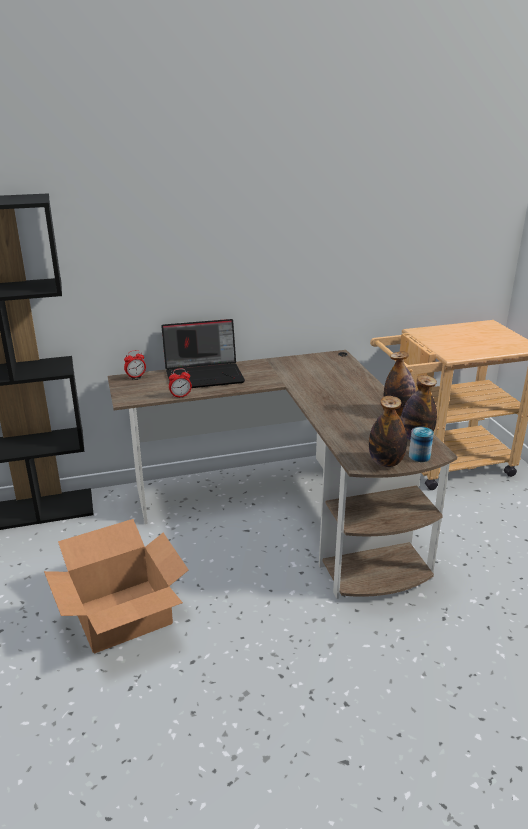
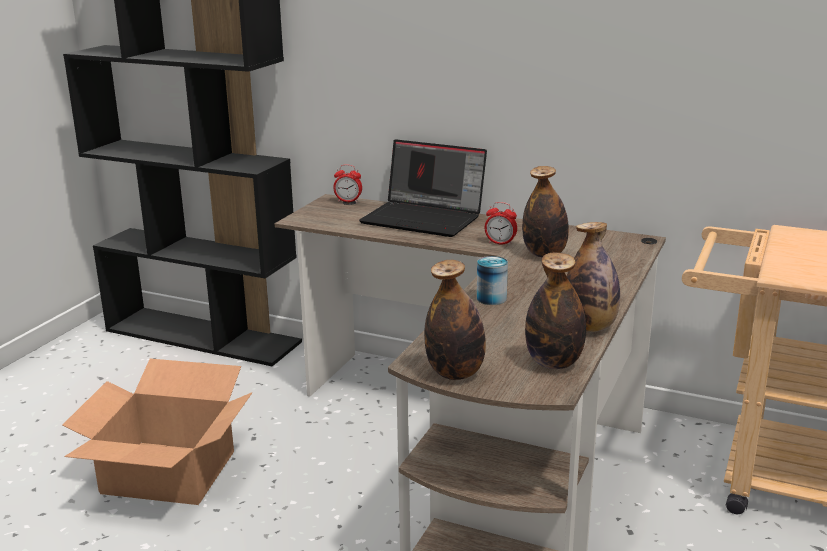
camera: 40 degrees right, 5 degrees down
(180, 396) = (358, 231): alarm clock -> alarm clock (500, 243)
(308, 378) = (544, 254): none -> bottle
(419, 456) = (515, 384): can -> can (491, 298)

